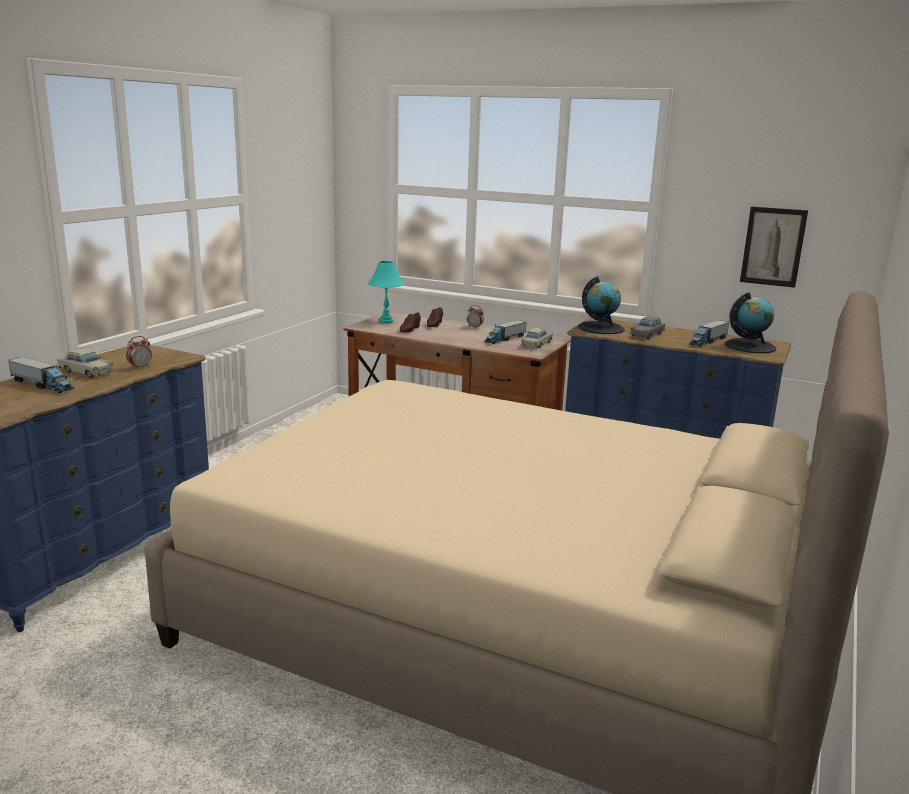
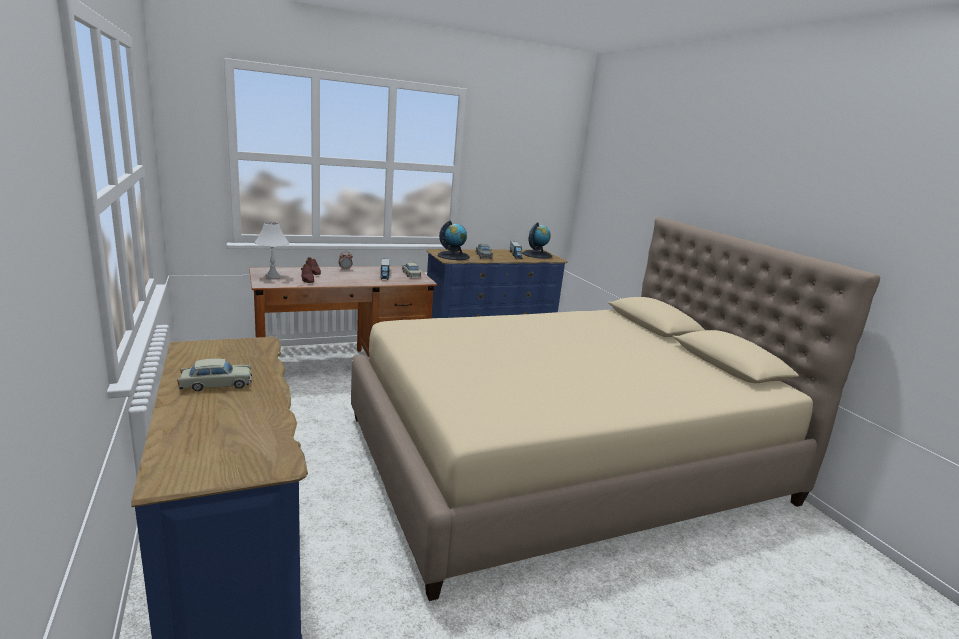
camera: 50 degrees left, 0 degrees up
(42, 385) = (214, 411): toy truck -> none
(140, 367) = (254, 363): alarm clock -> none
(385, 322) = (272, 276): turquoise table lamp -> white table lamp
(773, 246) = (524, 193): picture -> none

